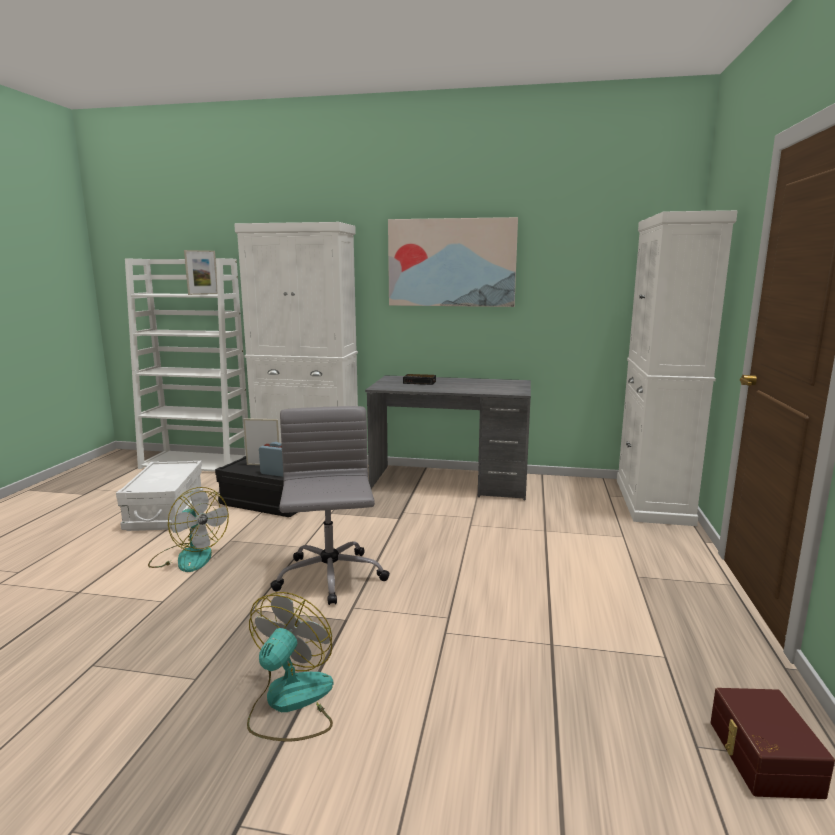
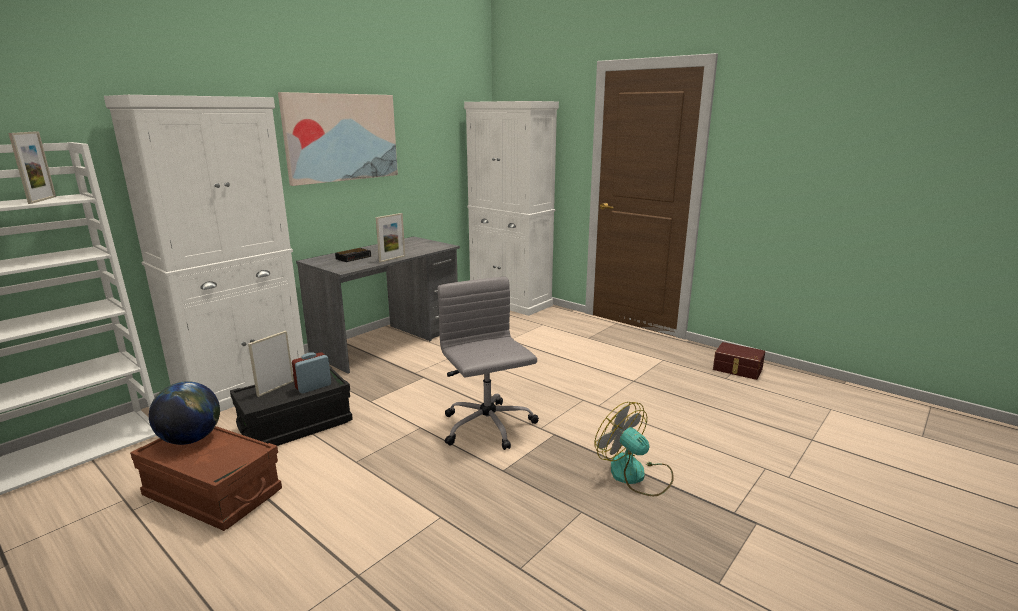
camera: 60 degrees left, 5 degrees up
(165, 512) = (213, 494): white storage box -> brown storage box
(175, 469) = (191, 439): none -> globe
(188, 556) = (361, 491): fan -> none
(330, 577) = (488, 427): grey office chair -> grey office chair turned 45 degrees clockwise
(436, 390) = (392, 259): none -> picture frame

